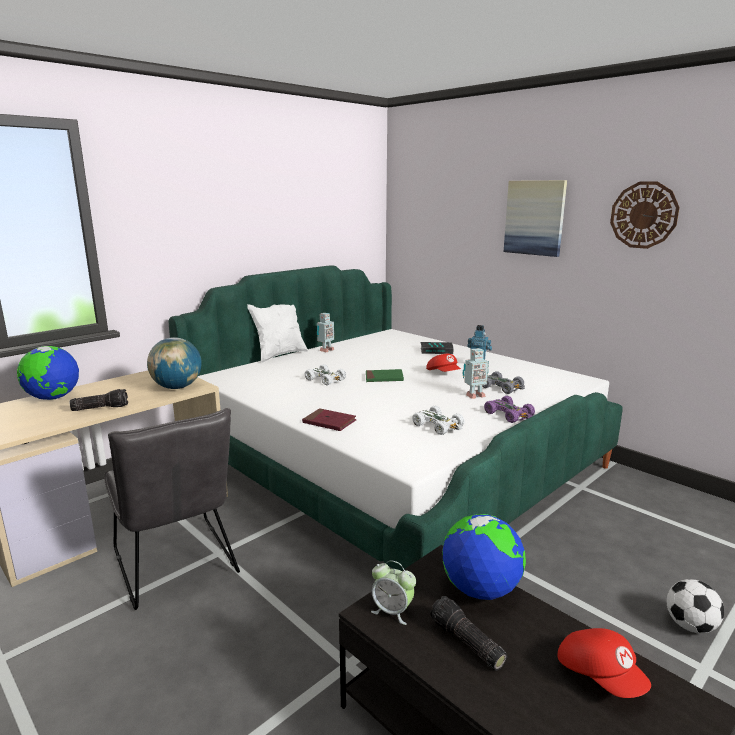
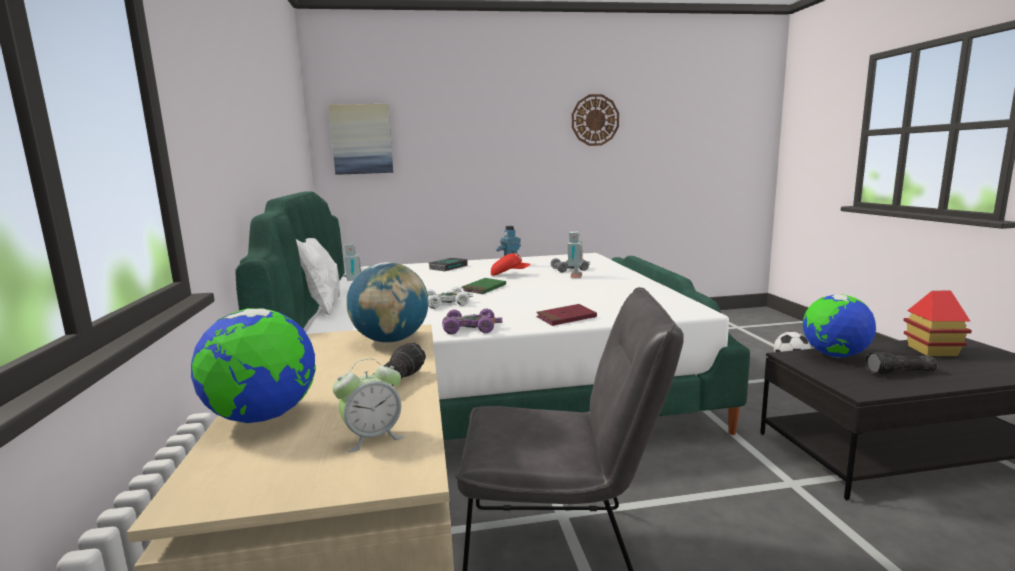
camera: 55 degrees left, 5 degrees down
(392, 611) = (858, 384): alarm clock -> alarm clock (373, 438)
(438, 426) = (624, 293): white toy car -> none
(509, 415) = (627, 277): purple toy car -> purple toy car (471, 328)
(535, 217) = (504, 127): picture -> picture (362, 139)
(600, 675) = (932, 351): red cap -> toy house

